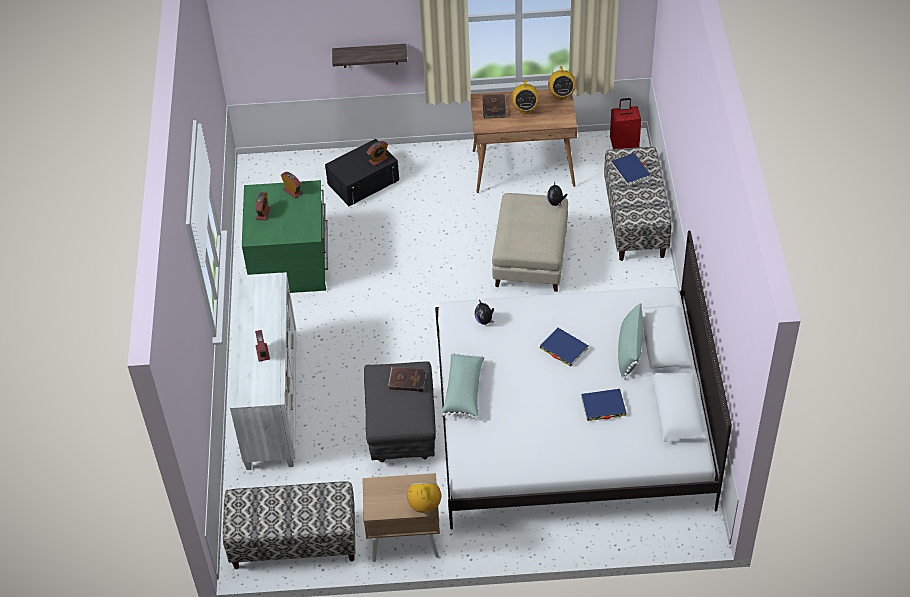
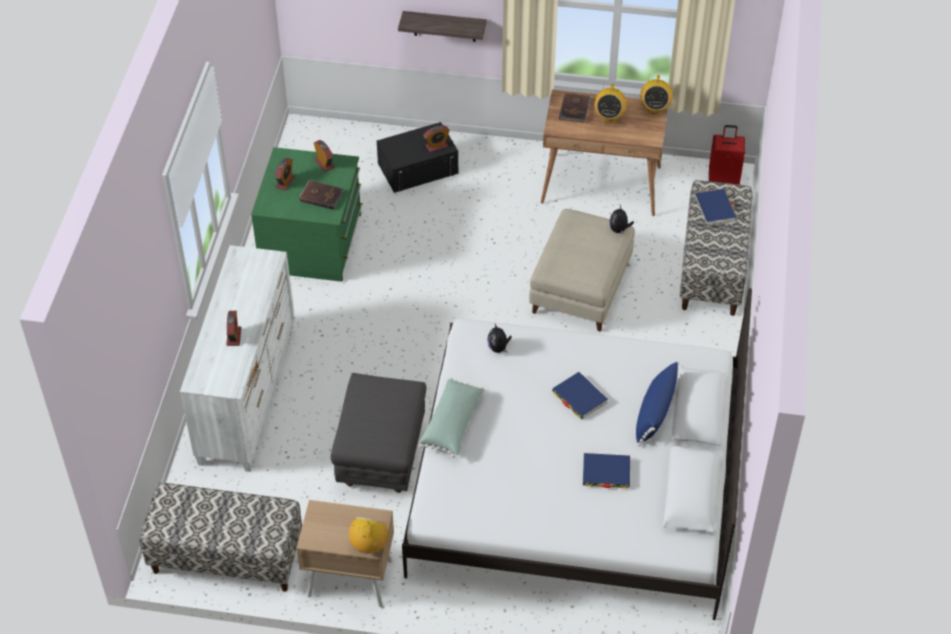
camera: 10 degrees right, 0 degrees up
(407, 380) = (393, 398): brown book -> brown book (321, 196)
(629, 350) = (654, 413): green pillow -> blue pillow

